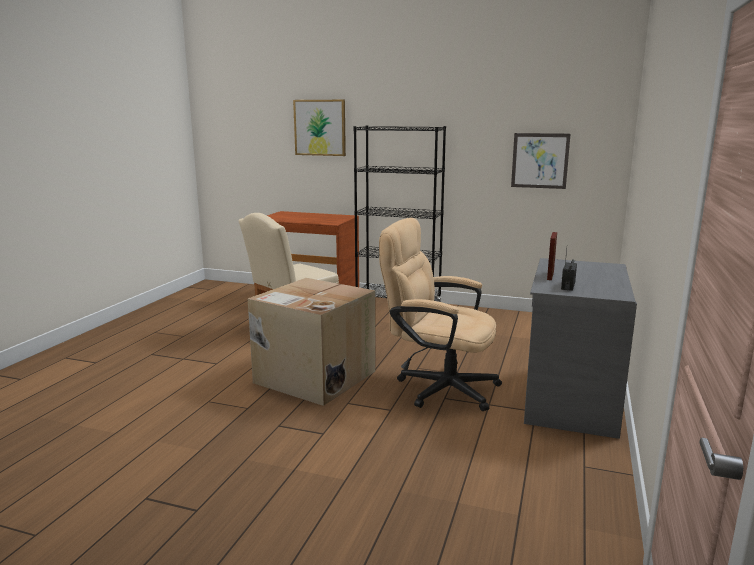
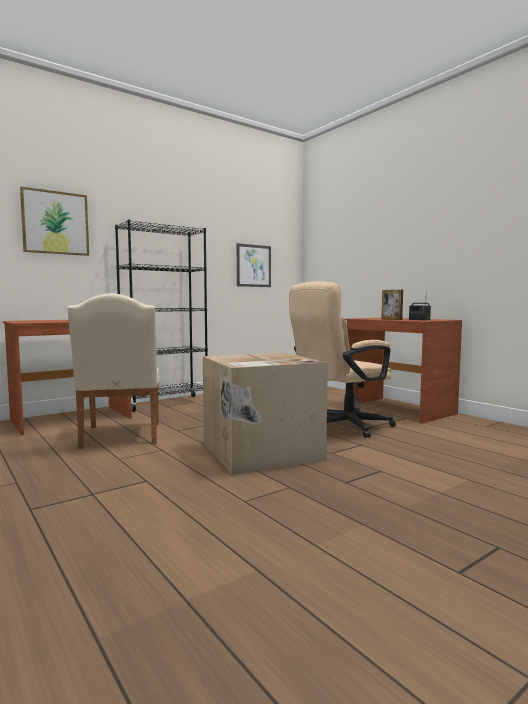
camera: 55 degrees left, 10 degrees down
(569, 399) = (398, 409): grey desk -> brown desk

